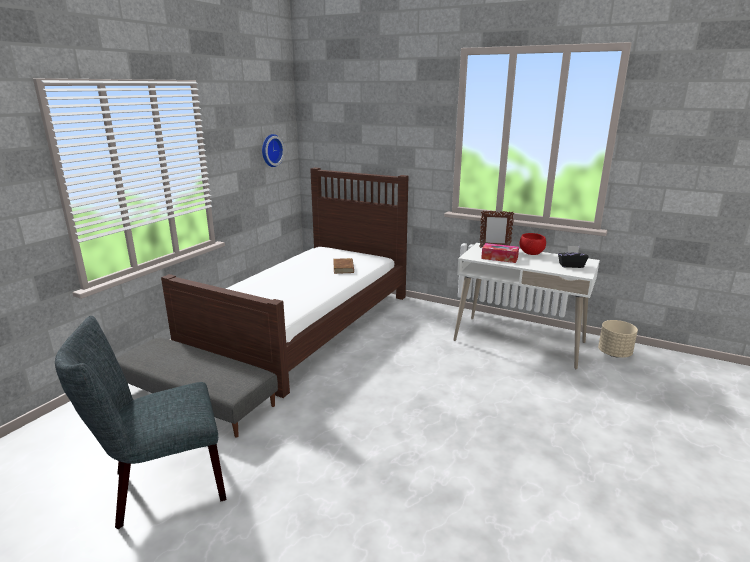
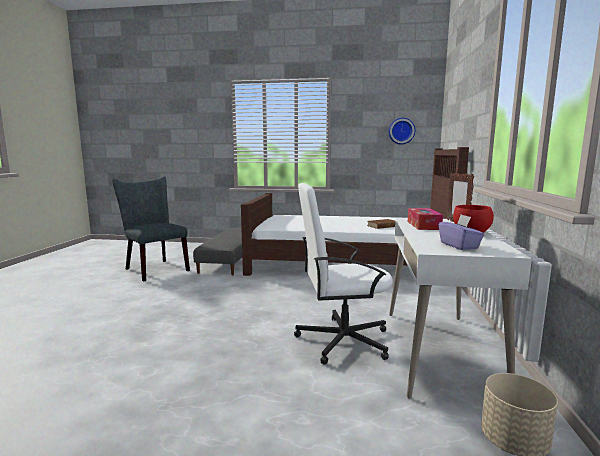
camera: 70 degrees right, 10 degrees down
(493, 372) = (342, 340): none -> white office chair
(571, 265) = (459, 246): black tissue box -> purple tissue box

